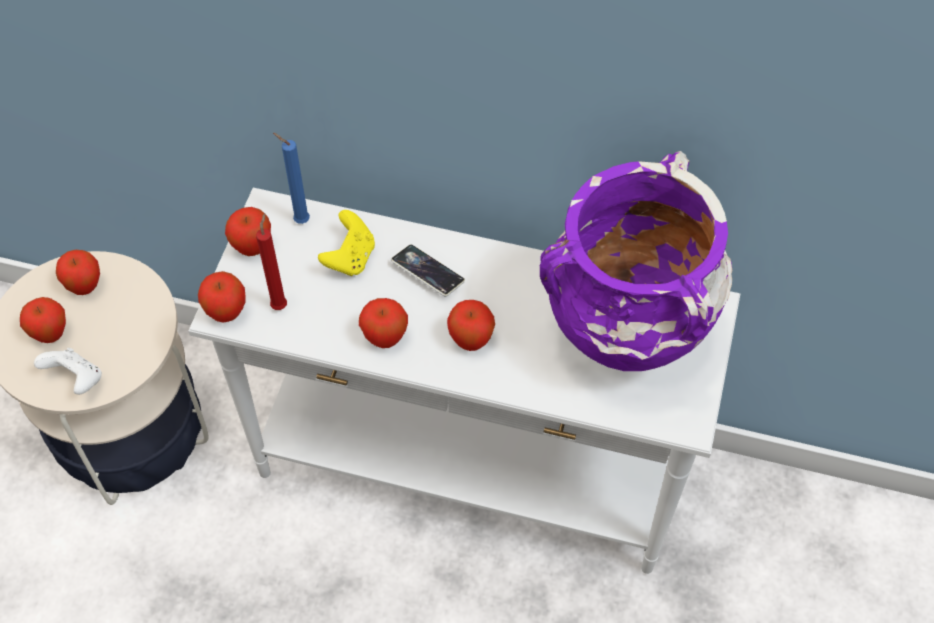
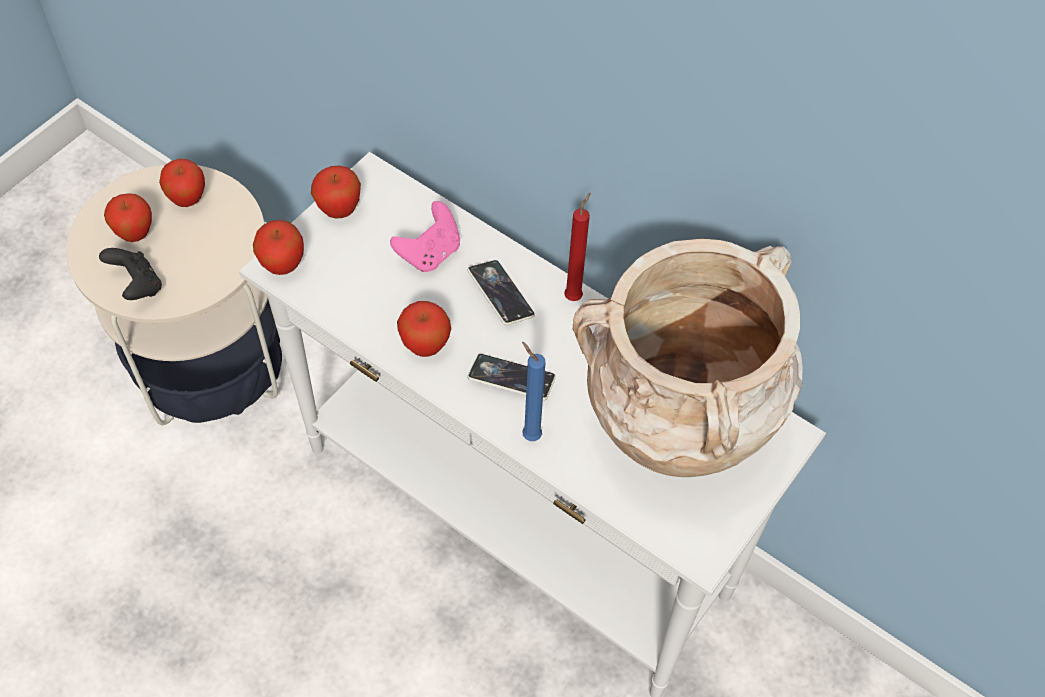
camera: 20 degrees right, 0 degrees up
(76, 380) = (137, 286): white game controller -> black game controller
(280, 304) = (338, 275): red candle -> red candle (574, 296)
(299, 220) = (398, 199): blue candle -> blue candle (529, 434)
(350, 258) = (430, 253): yellow game controller -> pink game controller
(471, 340) = (511, 379): apple -> phone
(626, 342) = (674, 440): purple vase -> beige vase

